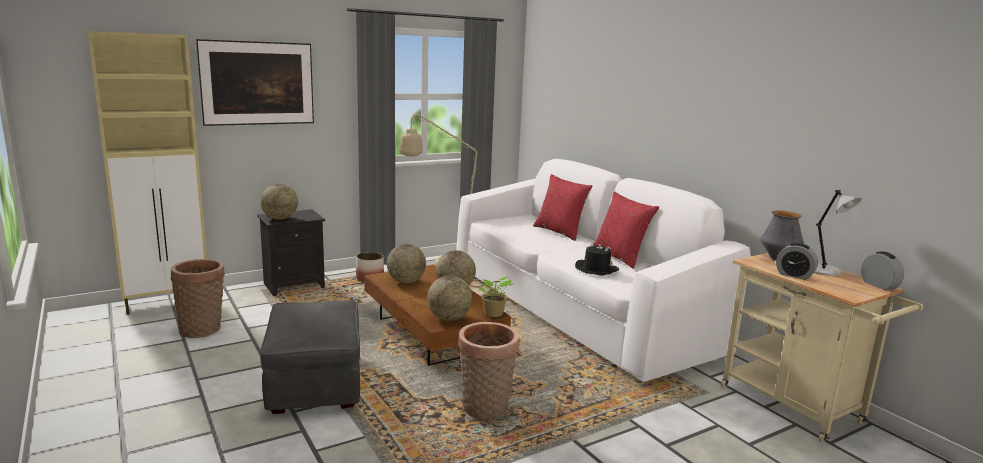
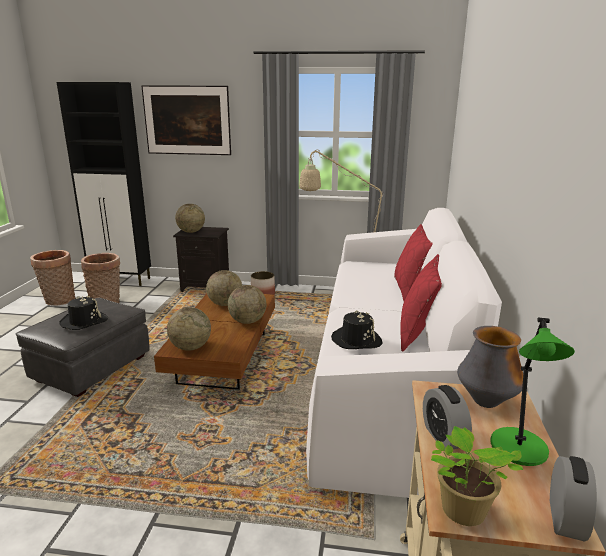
camera: 40 degrees right, 5 degrees up
(168, 303) = (122, 280): beige cabinet -> black cabinet
(325, 322) = (84, 321): none -> black hat
(485, 409) = (147, 443): basket -> basket (58, 301)
(493, 314) = (230, 356): potted plant -> potted plant (462, 512)
(825, 271) = (519, 449): grey table lamp -> green table lamp

